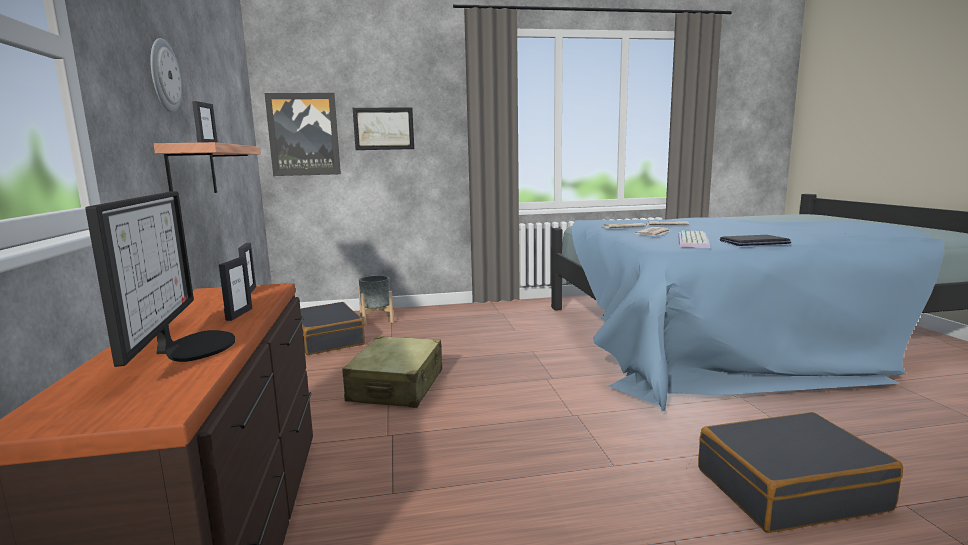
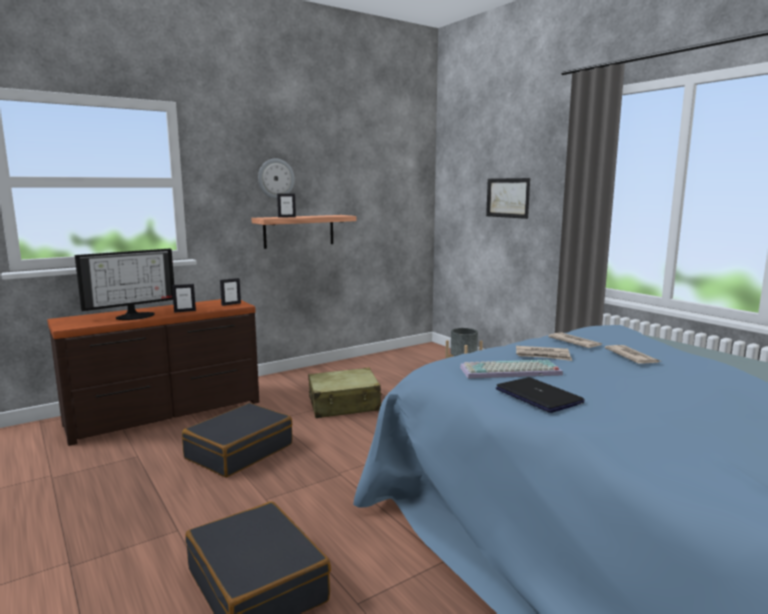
camera: 65 degrees right, 0 degrees up
(304, 134) = (458, 200): picture -> none
(327, 339) = (404, 365): black suitcase -> black suitcase (239, 451)

